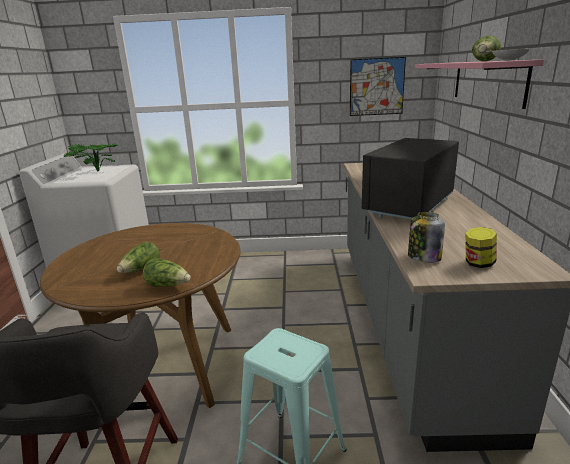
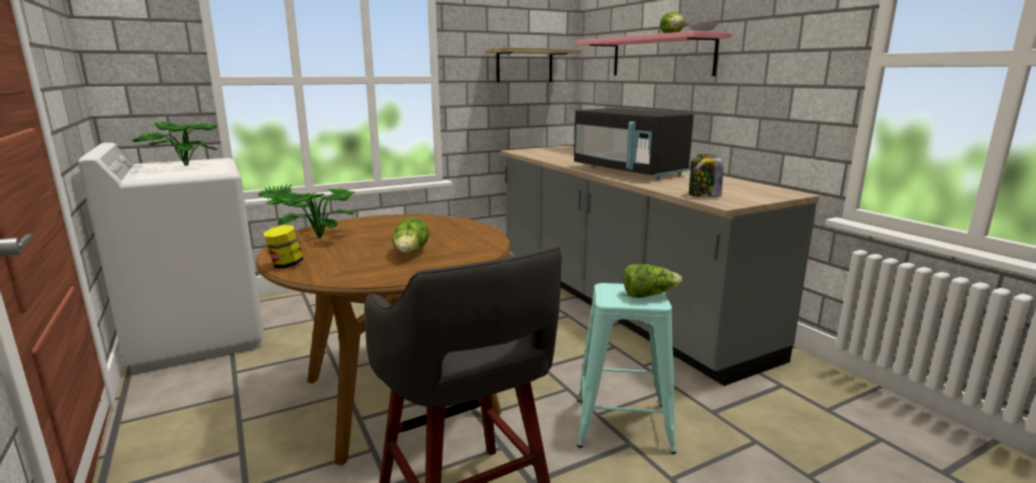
camera: 30 degrees left, 5 degrees down
(112, 241) = (313, 238): none -> potted plant
(168, 285) = (470, 258): lettuce -> lettuce (648, 295)
(376, 87) = (524, 65): picture -> shelf
(408, 205) = (628, 171): black microwave -> black microwave turned 45 degrees counterclockwise
(478, 263) = (747, 195): jar -> jar (286, 265)

